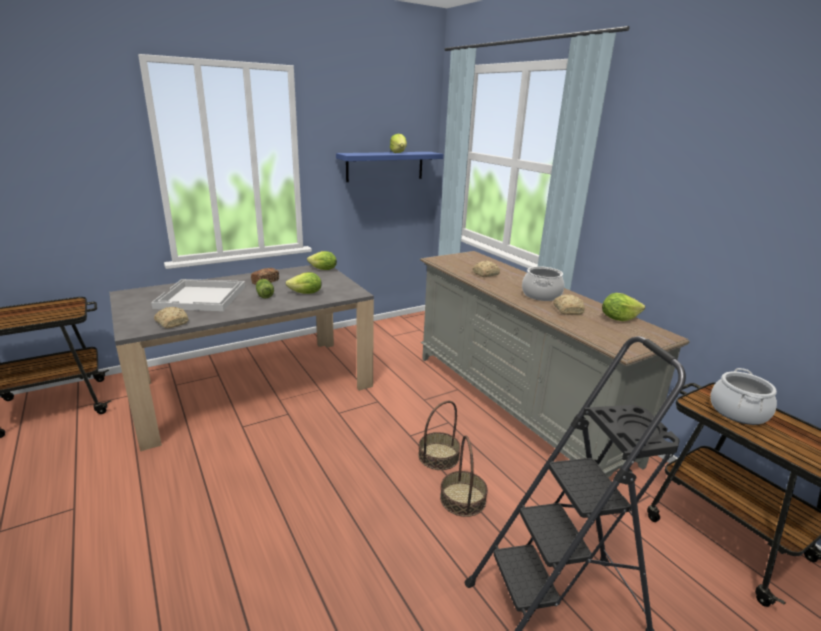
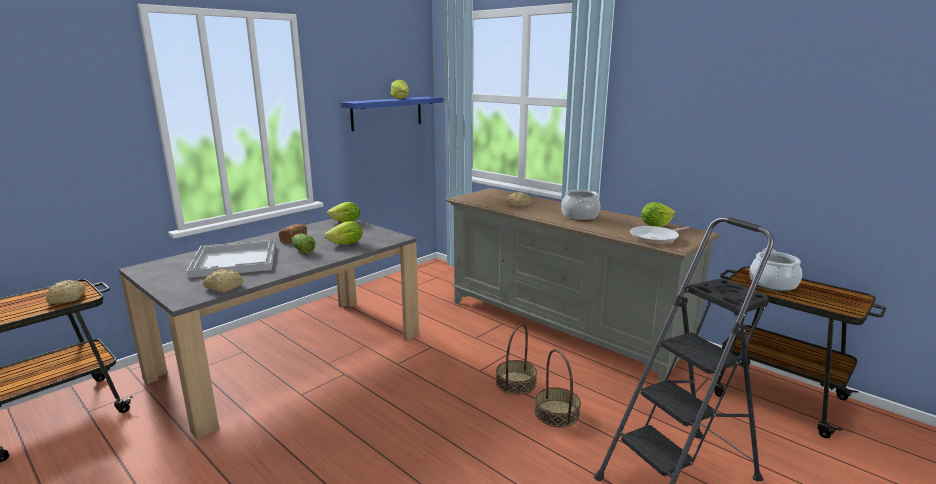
camera: 15 degrees left, 5 degrees down
(568, 310) = (611, 224): bread -> bread (68, 298)
(607, 335) = (656, 238): none -> frying pan

